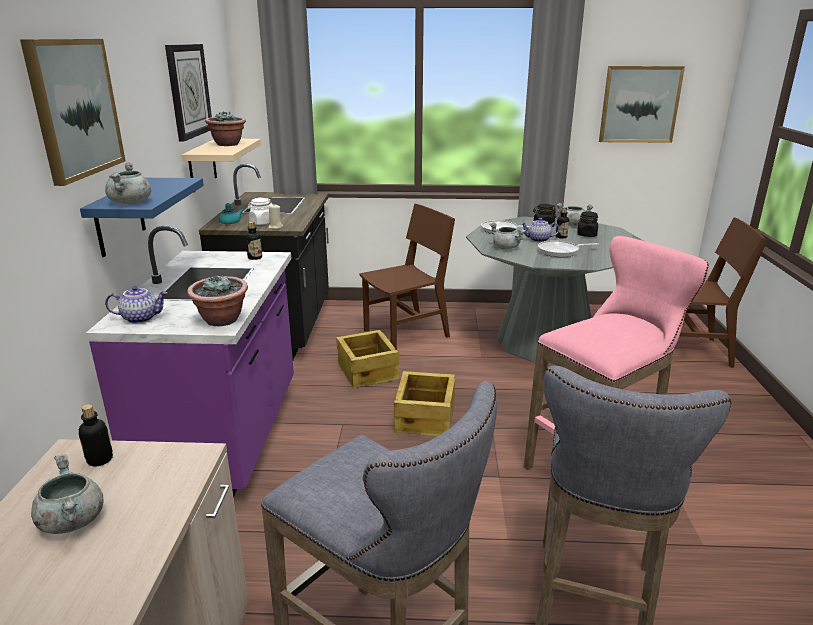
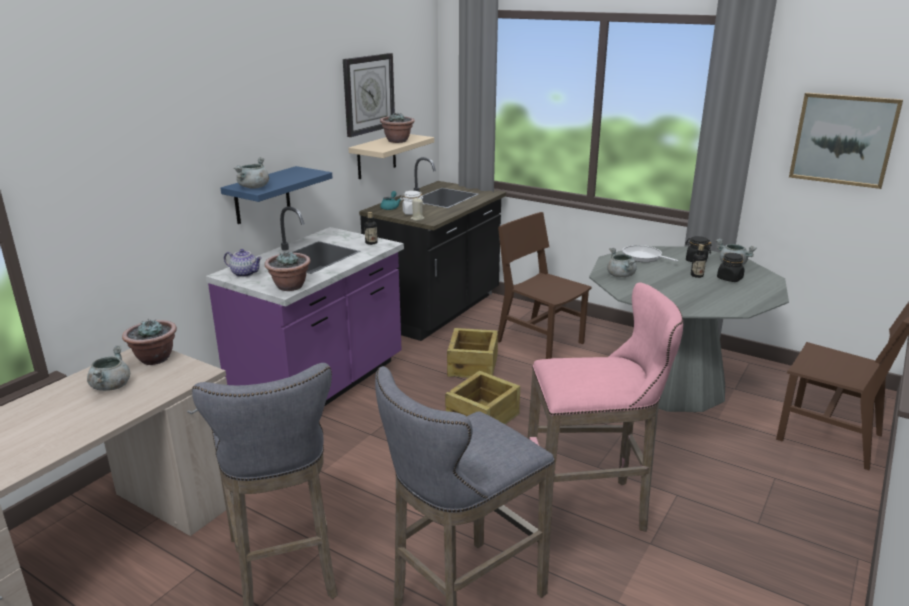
camera: 30 degrees right, 0 degrees up
(75, 108) = (228, 116): picture -> none
(100, 459) = (154, 358): bottle -> potted plant
(406, 333) = (540, 342): brown chair -> brown chair turned 135 degrees counterclockwise
(538, 240) = (666, 274): teapot -> none
(561, 251) = (671, 290): frying pan -> none

